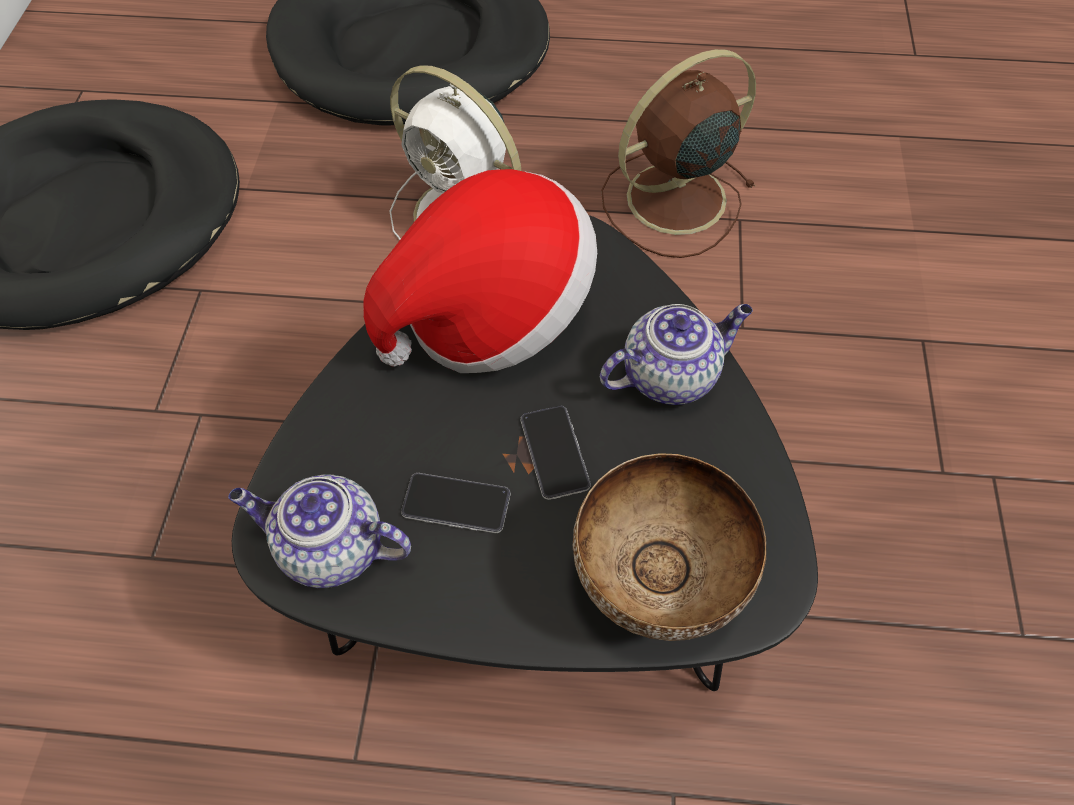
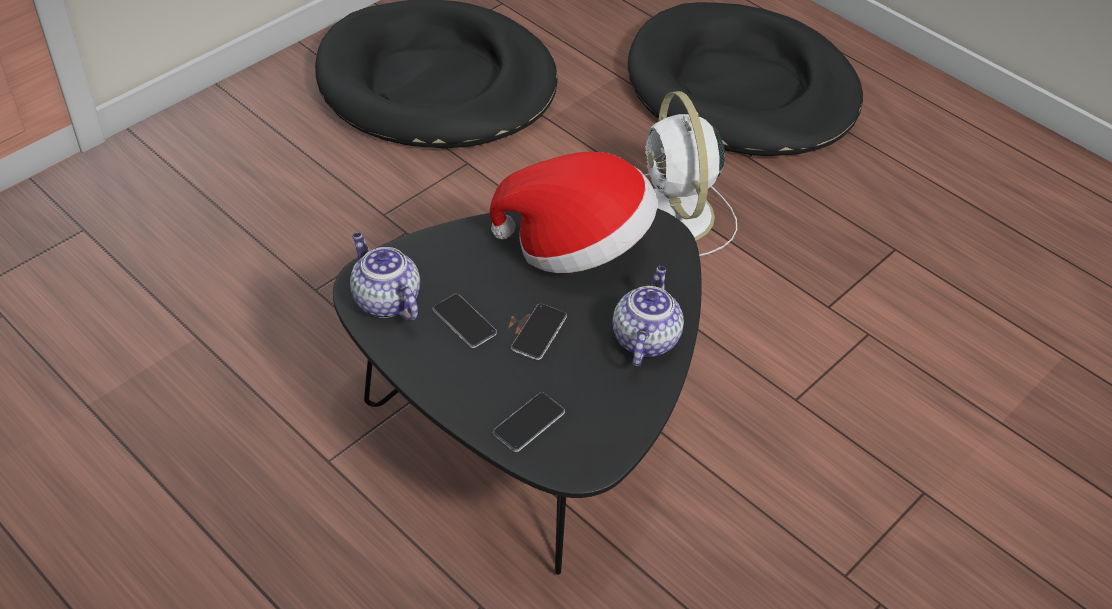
camera: 35 degrees right, 10 degrees down
(657, 581) = (528, 423): bowl -> phone
(671, 374) = (644, 338): teapot -> teapot turned 90 degrees counterclockwise
(672, 200) = (830, 292): brown fan -> none

